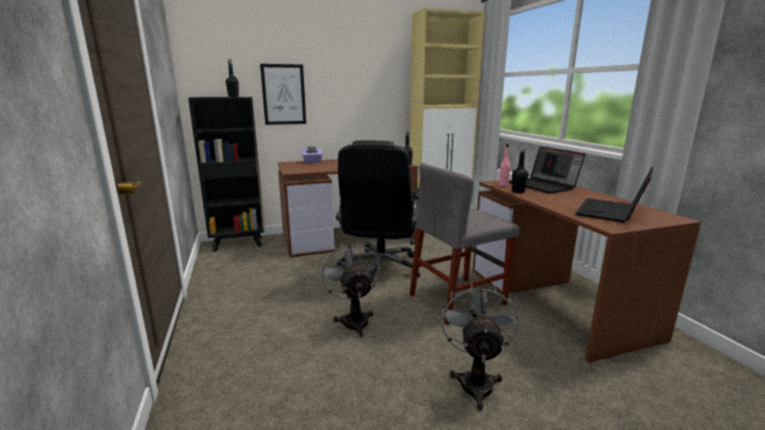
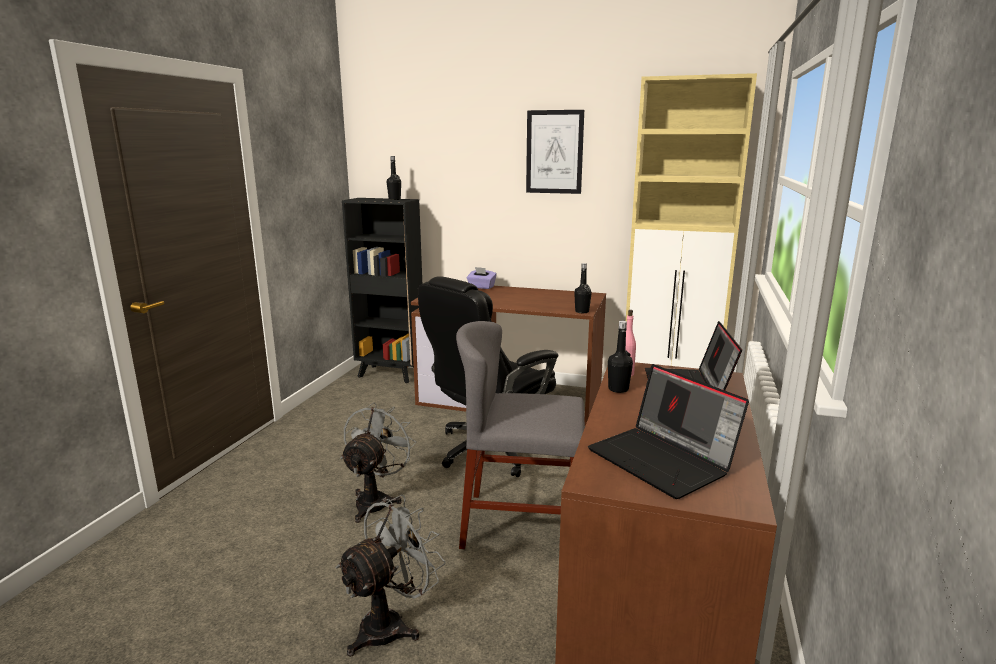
camera: 35 degrees right, 0 degrees up
(283, 94) = (459, 197): picture -> picture (554, 152)
(611, 212) = (663, 460): laptop -> laptop turned 105 degrees counterclockwise

